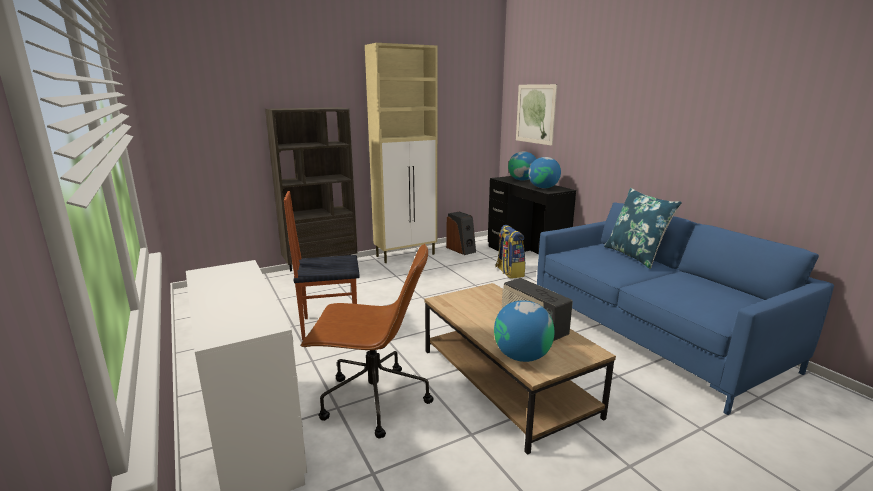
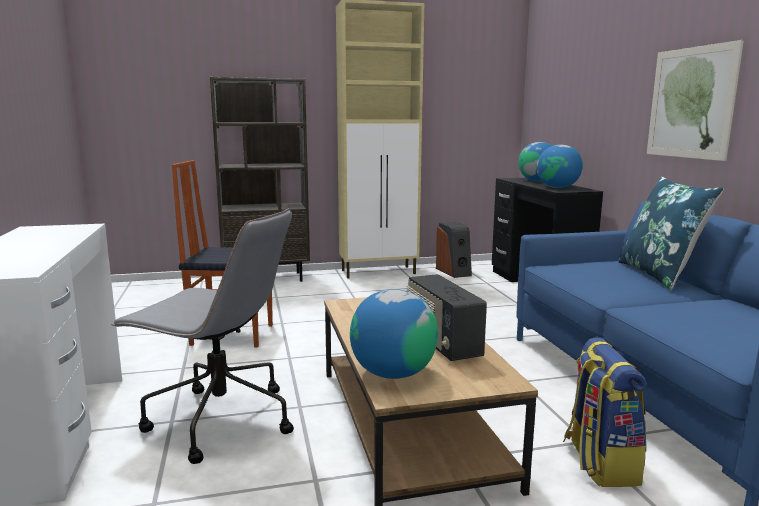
camera: 15 degrees right, 5 degrees down
(372, 401) = (219, 420): brown office chair -> grey office chair
(509, 272) = (501, 301): backpack -> backpack (599, 462)
(535, 114) = (560, 92): picture -> picture (690, 103)

